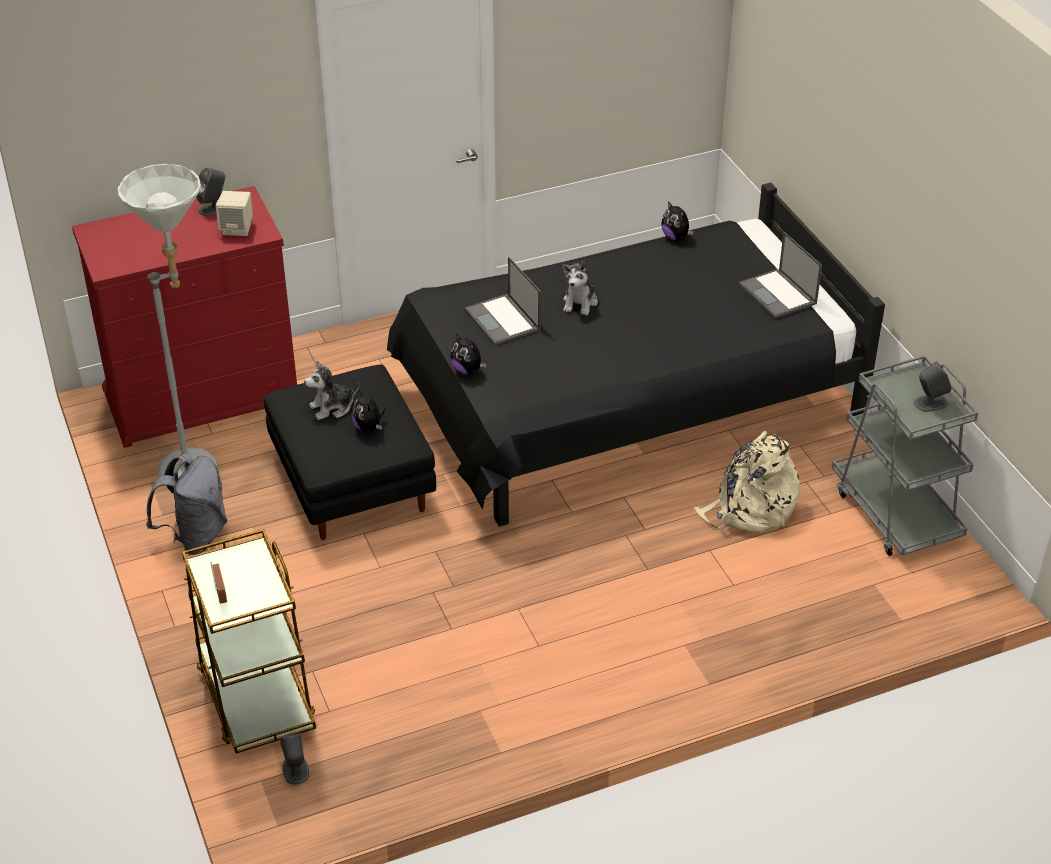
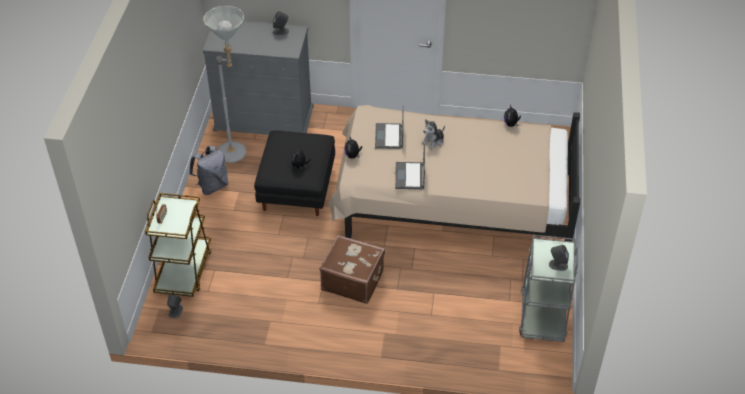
camera: 30 degrees right, 5 degrees up
(203, 394) = (264, 118): red dresser -> grey dresser
(237, 229) = (282, 46): beige speaker -> none
(332, 407) = (291, 149): plush toy -> none
(565, 586) = (352, 280): none -> brown suitcase
(623, 407) = (451, 202): black bed -> beige bed
(749, 509) = (470, 281): beige backpack -> none
(778, 294) = (536, 175): laptop -> laptop (410, 176)

